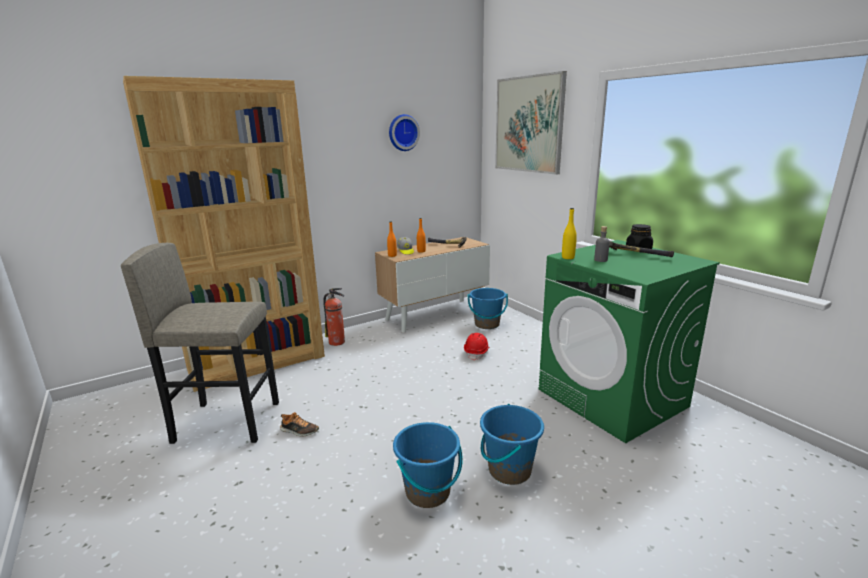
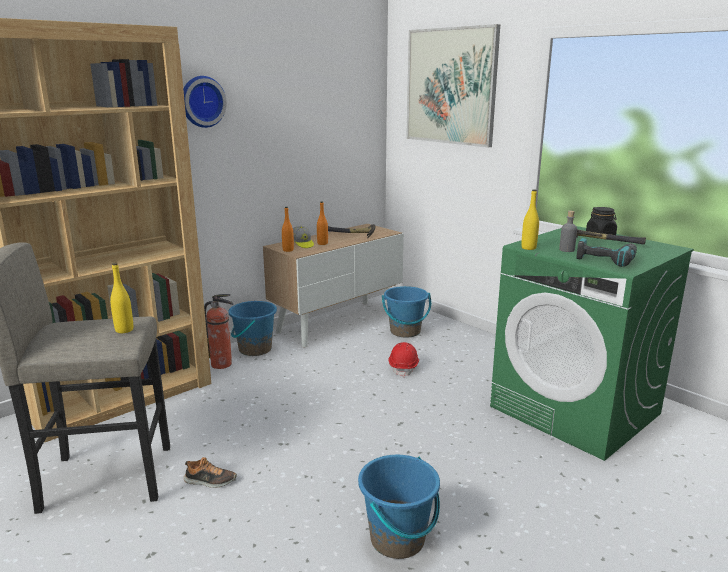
camera: 10 degrees left, 0 degrees up
(233, 311) = (124, 330): none -> yellow bottle
(403, 132) = (296, 94): wall clock -> wall clock (202, 101)
(509, 470) = (484, 504): blue bucket -> blue bucket (255, 349)
(631, 269) = (606, 259): none -> power drill

